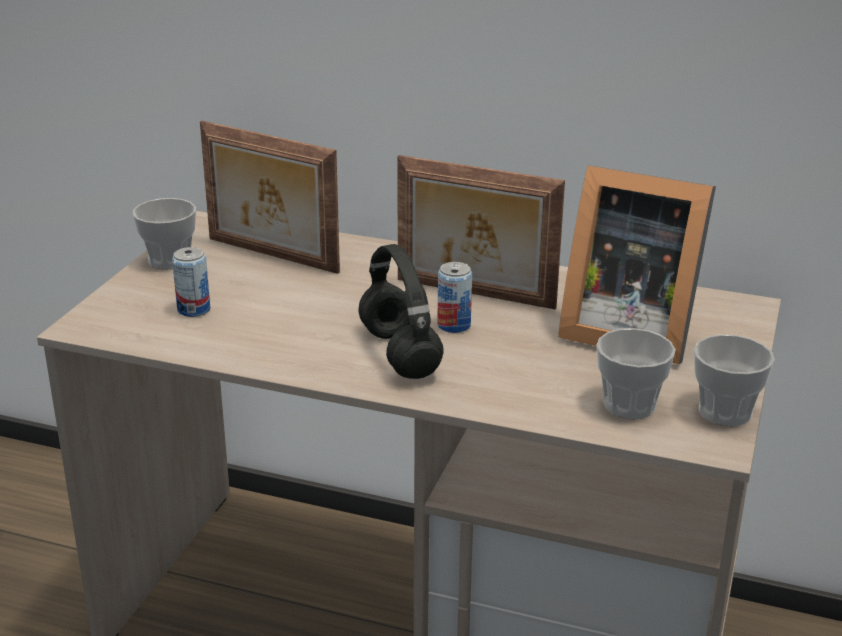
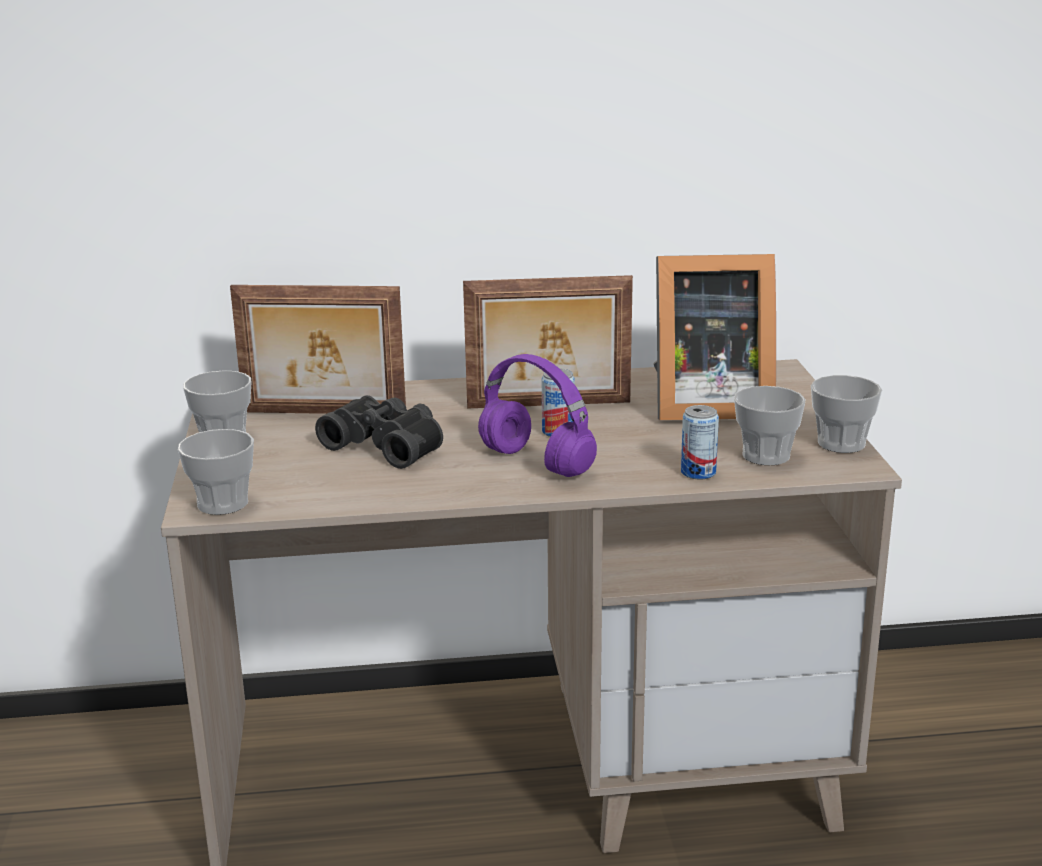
camera: 25 degrees left, 5 degrees down
(103, 326) = (222, 503): none -> cup
(194, 310) = (300, 471): can -> can (698, 472)
(290, 302) = (387, 445): none -> black binoculars
(401, 355) = (539, 463): black headphones -> purple headphones

